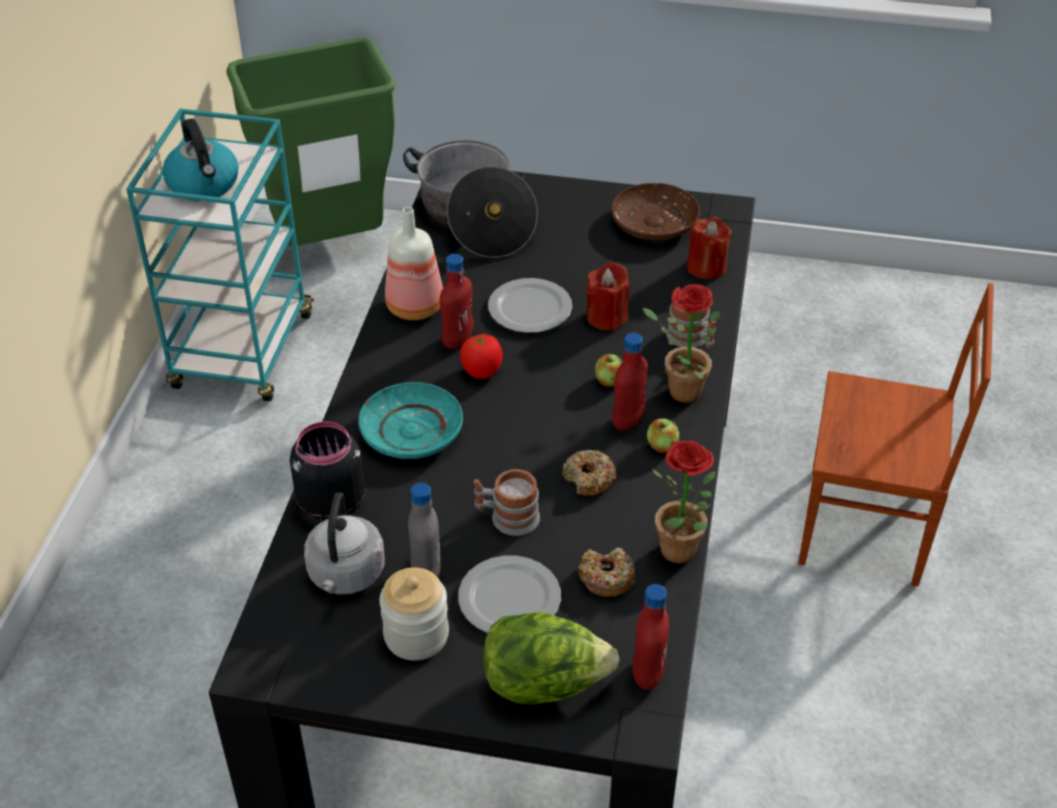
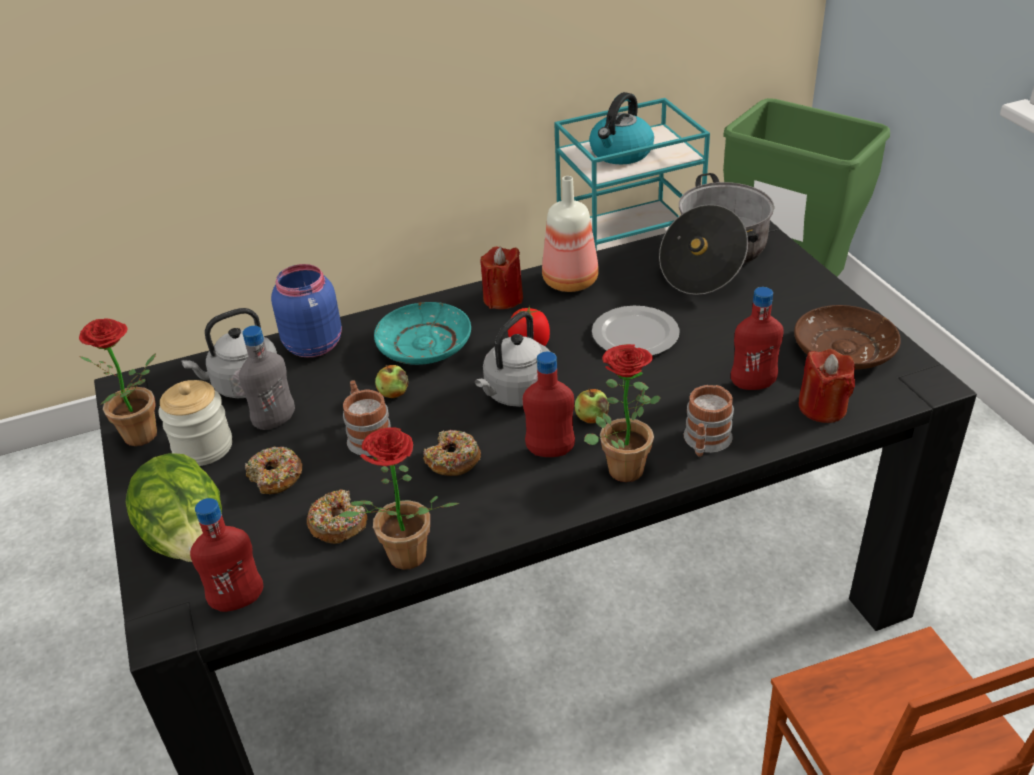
camera: 60 degrees right, 5 degrees down
(330, 503) = (314, 344): black jar -> blue jar
(359, 676) = (144, 438): none -> potted plant
(457, 340) = (554, 318): red bottle -> red bottle (752, 384)
(509, 597) = (276, 477): plate -> donut
(539, 407) = (517, 394): none -> grey kettle
(607, 317) = (675, 380): red candle -> red candle (503, 298)
(662, 446) = (537, 486): apple -> apple (393, 393)

